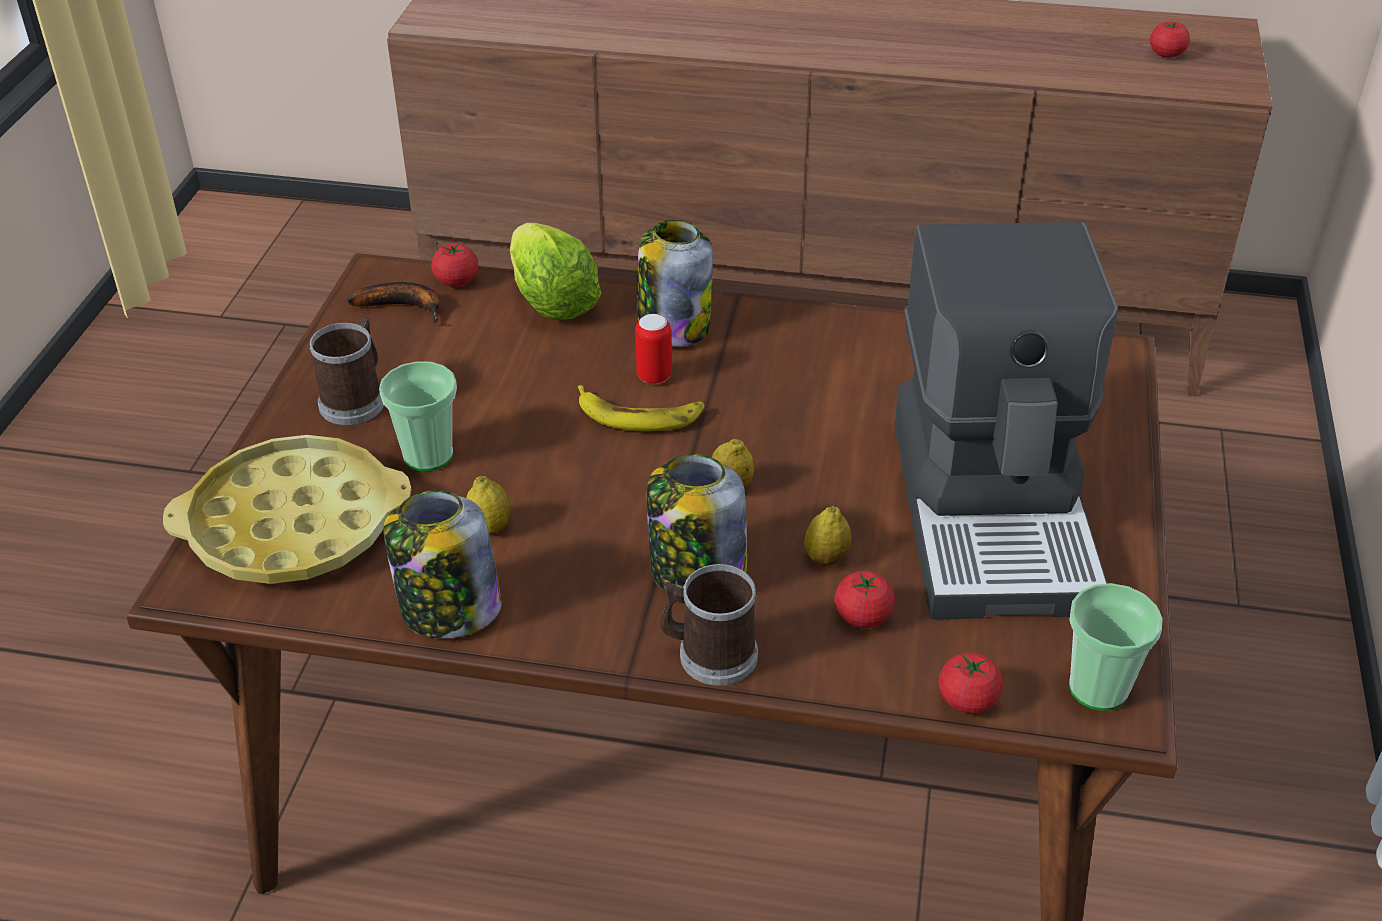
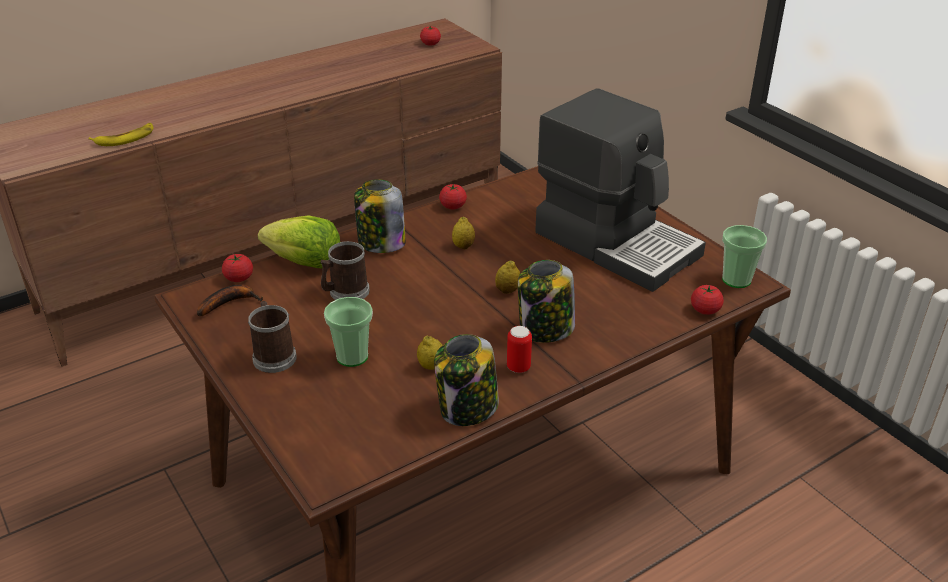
camera: 45 degrees left, 5 degrees down
(293, 524) = (334, 424): yellow tray -> none
(639, 415) = (424, 286): banana -> banana (125, 138)
(654, 376) = (405, 267): can -> can (518, 367)
(709, 654) = (597, 354): mug -> mug (345, 292)
(826, 558) = (584, 294): lemon -> lemon (463, 246)
(863, 616) = (629, 305): tomato -> tomato (453, 206)

